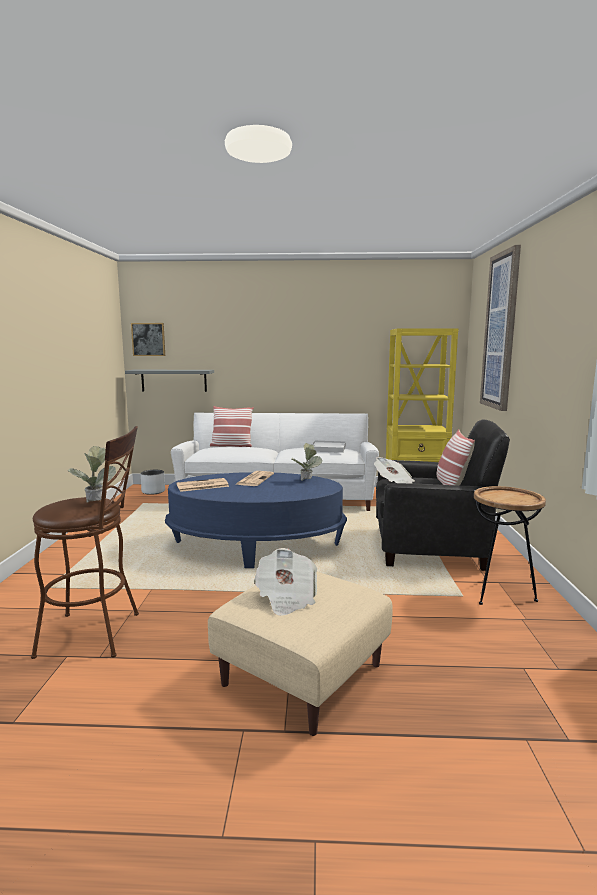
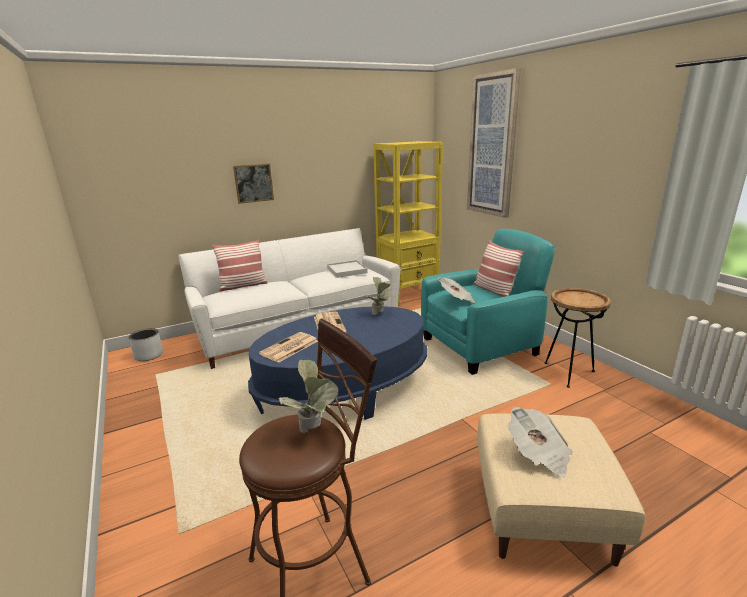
camera: 30 degrees left, 10 degrees up
(148, 339) = (97, 170): picture -> picture (253, 183)
(174, 380) = (143, 219): grey shelf -> none
(430, 548) = (480, 346): black armchair -> turquoise armchair

